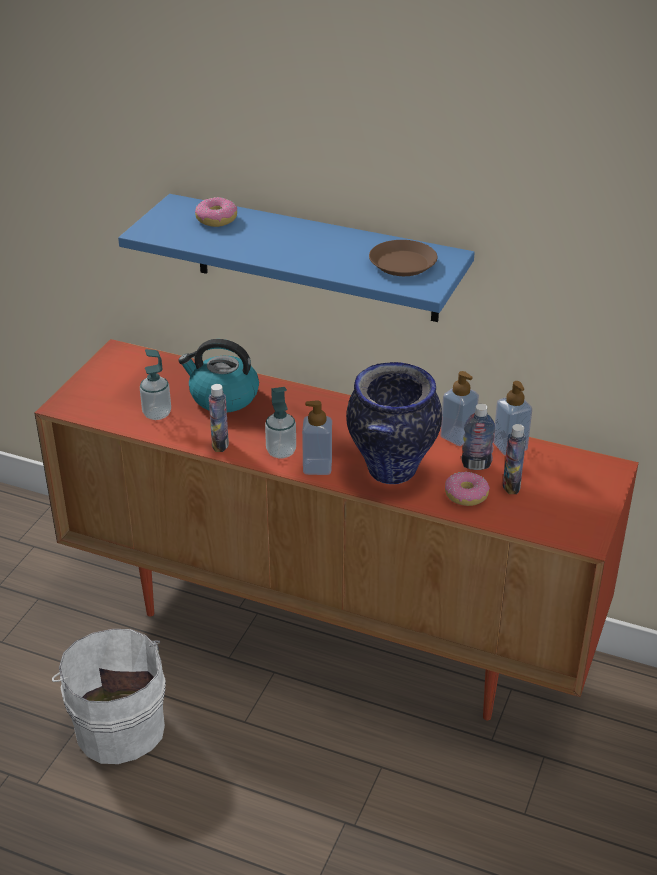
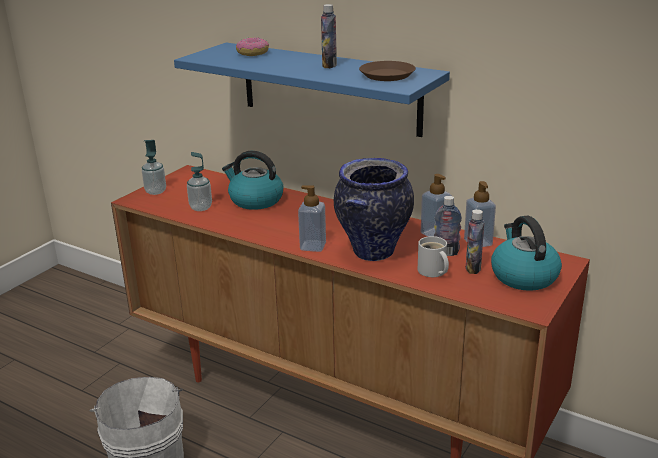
camera: 10 degrees right, 10 degrees down
(220, 444) = (241, 228): bottle -> bottle (329, 65)
(281, 452) = (287, 235): soap dispenser -> soap dispenser (155, 191)
(466, 495) = (432, 272): donut -> white mug
(568, 493) = (523, 276): none -> kettle

